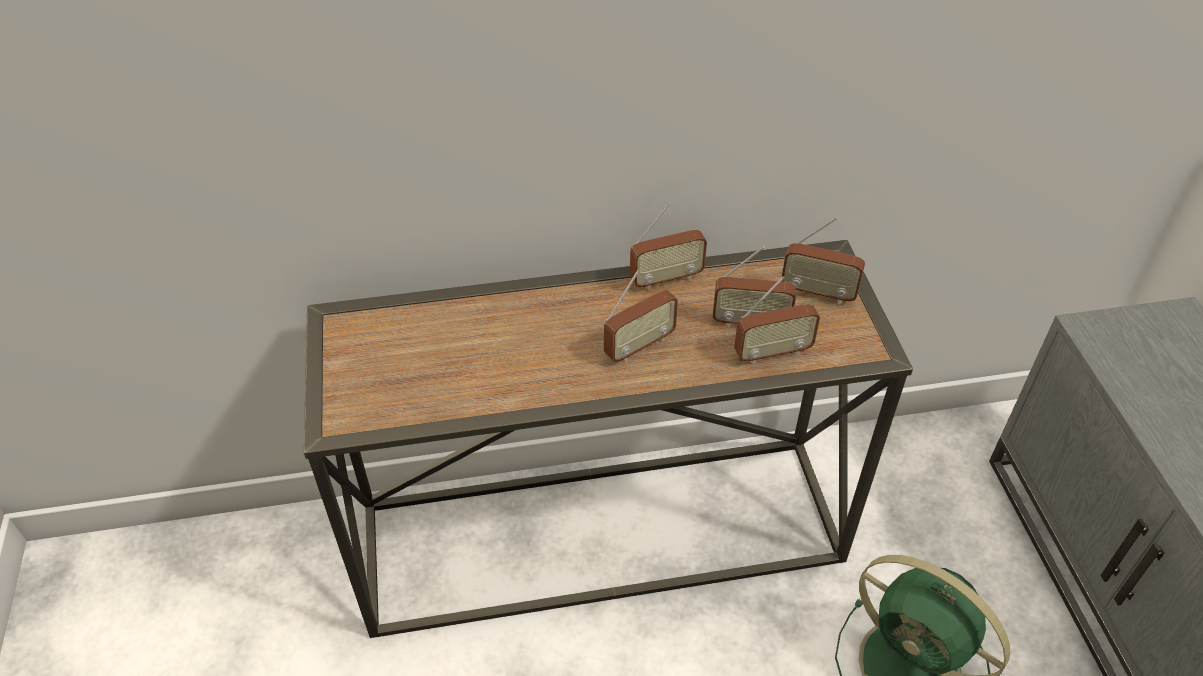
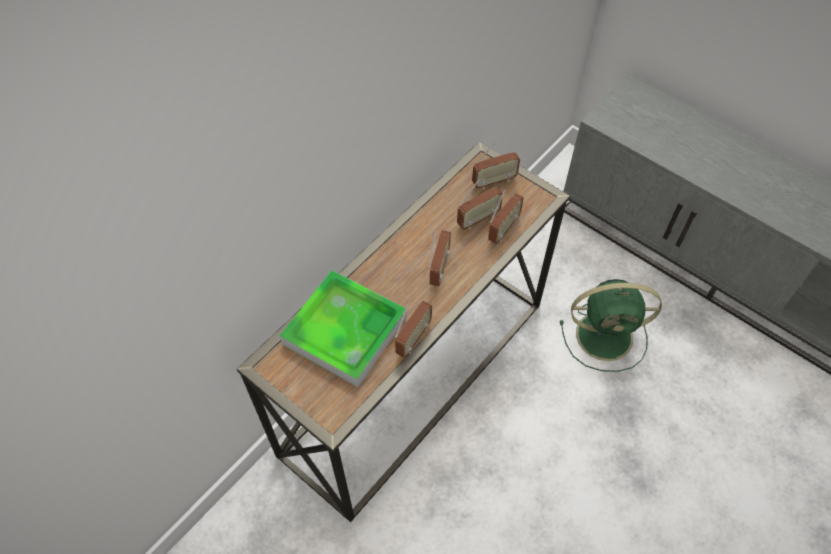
camera: 40 degrees left, 10 degrees up
(456, 341) = (345, 331): none -> tray
(666, 279) = (415, 221): radio -> radio (413, 339)

